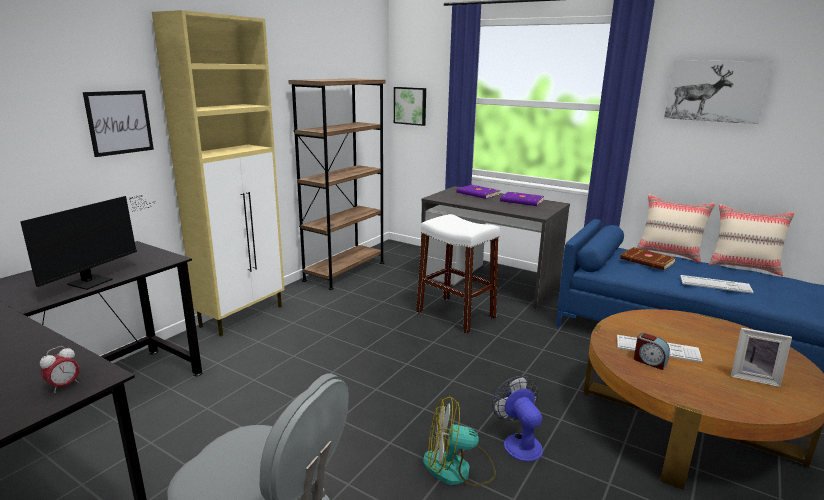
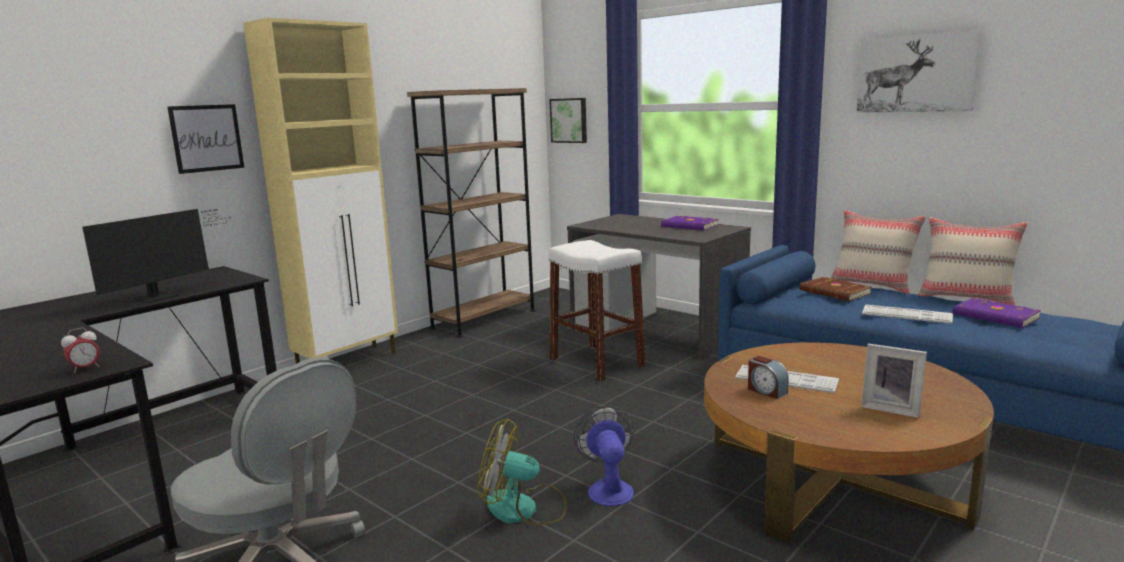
camera: 10 degrees right, 5 degrees down
(477, 194) = (640, 220): purple book -> purple book (995, 317)

